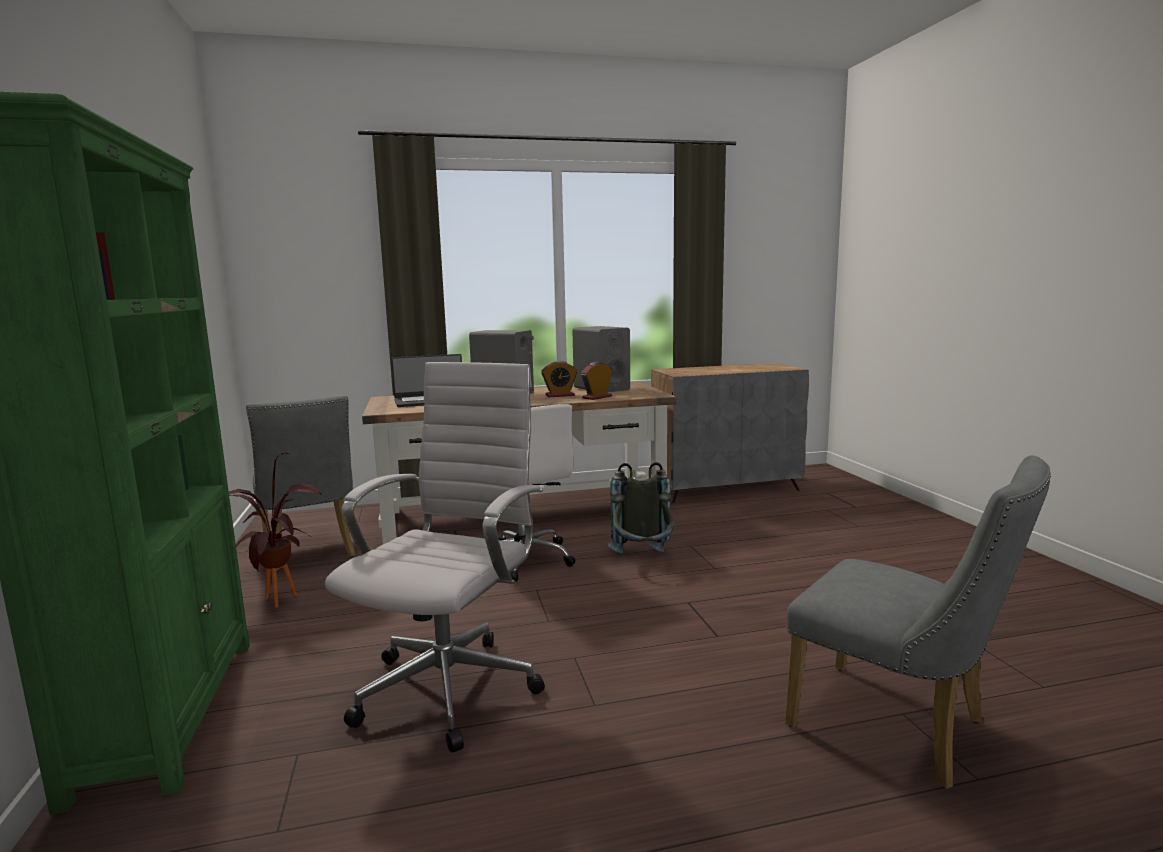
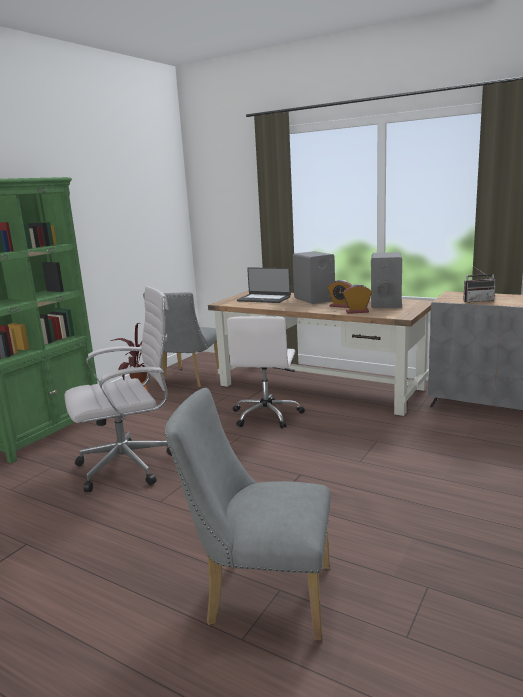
camera: 45 degrees right, 5 degrees up
(643, 559) = (328, 439): grey backpack -> none
(709, 372) = (477, 301): none -> radio
(900, 728) = (260, 594): grey chair -> grey chair turned 105 degrees clockwise

